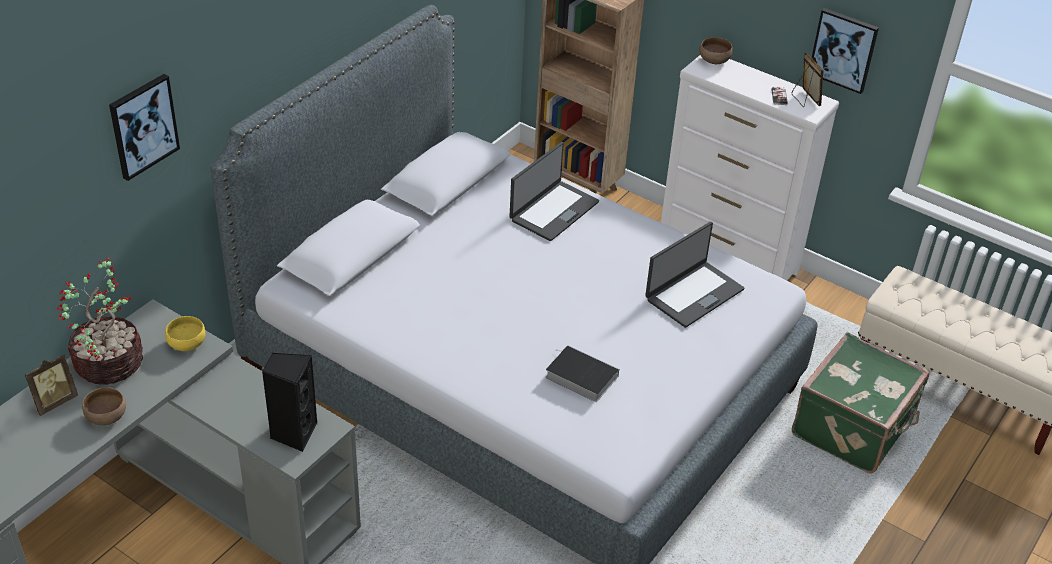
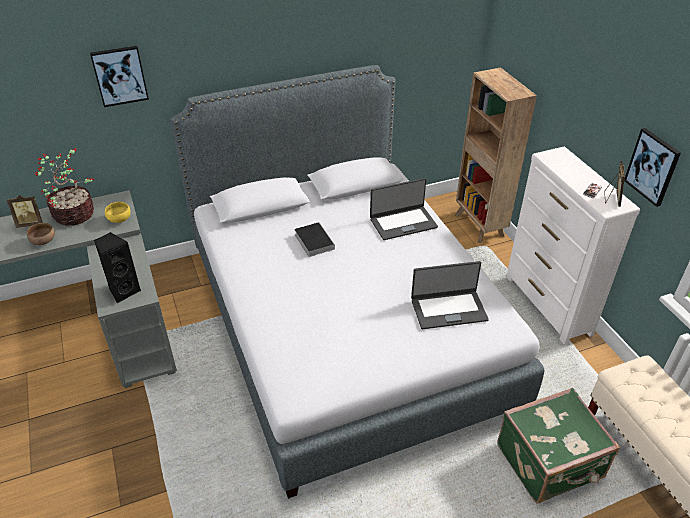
camera: 35 degrees right, 0 degrees up
(579, 376) = (319, 330): book -> book (313, 241)
(714, 61) = (563, 154): brown bowl -> none

